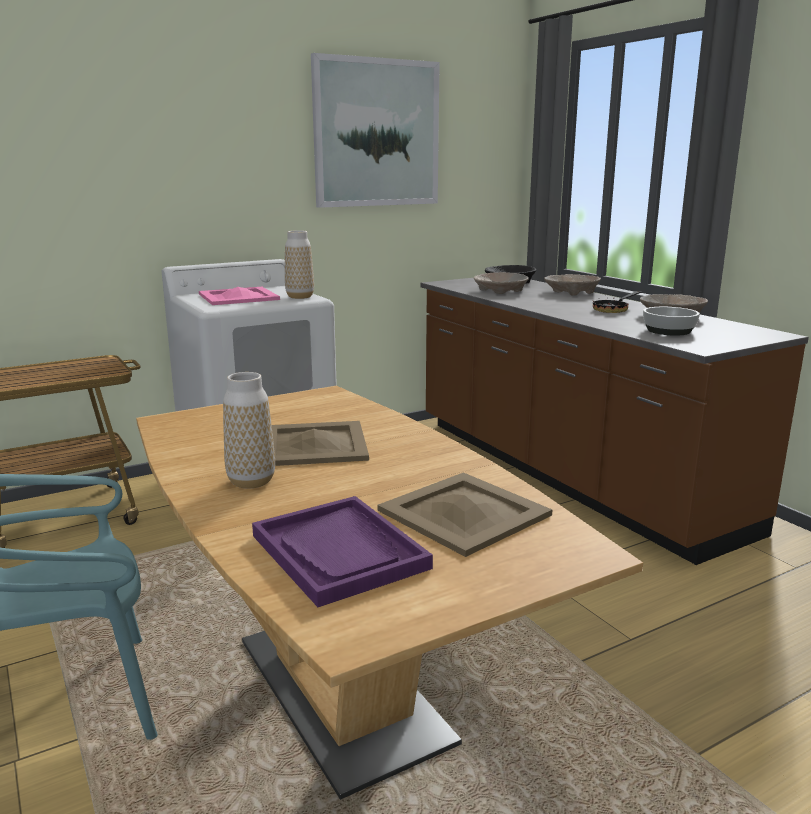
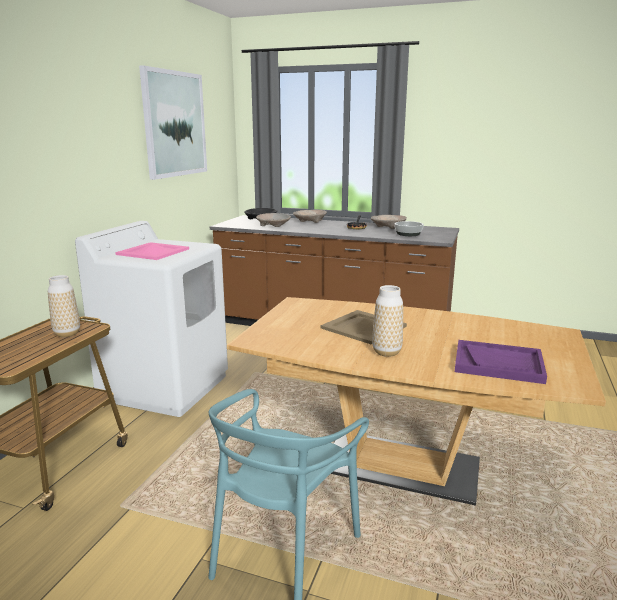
camera: 40 degrees left, 0 degrees up
(300, 297) = (195, 245): vase -> vase (67, 333)
(464, 512) = (494, 333): beige tray -> none

